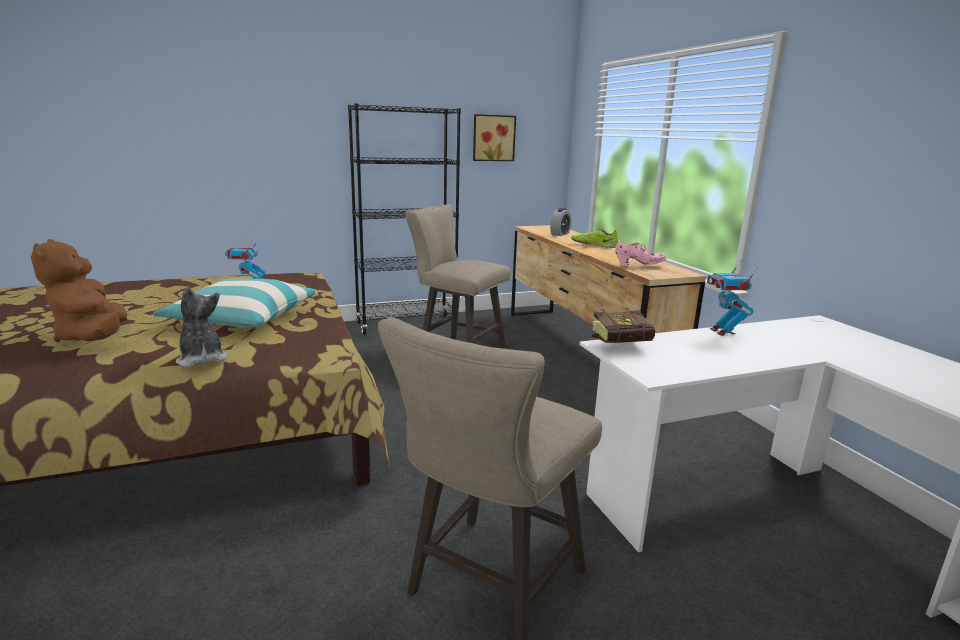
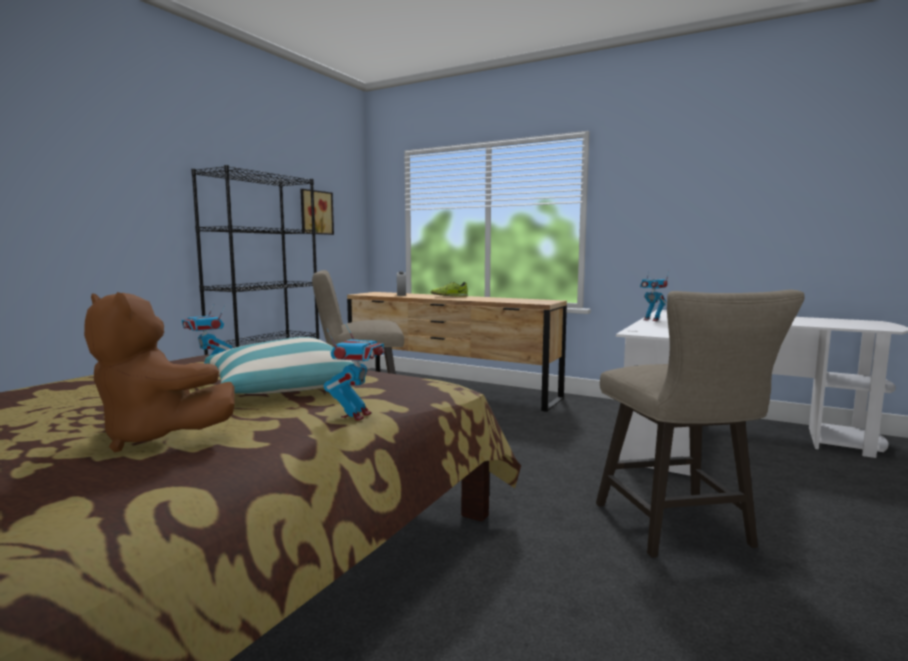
camera: 40 degrees left, 10 degrees down
(201, 359) = (356, 415): plush toy -> toy robot
(626, 345) = (642, 330): book -> none
(639, 266) = (519, 301): pink shoe -> none

